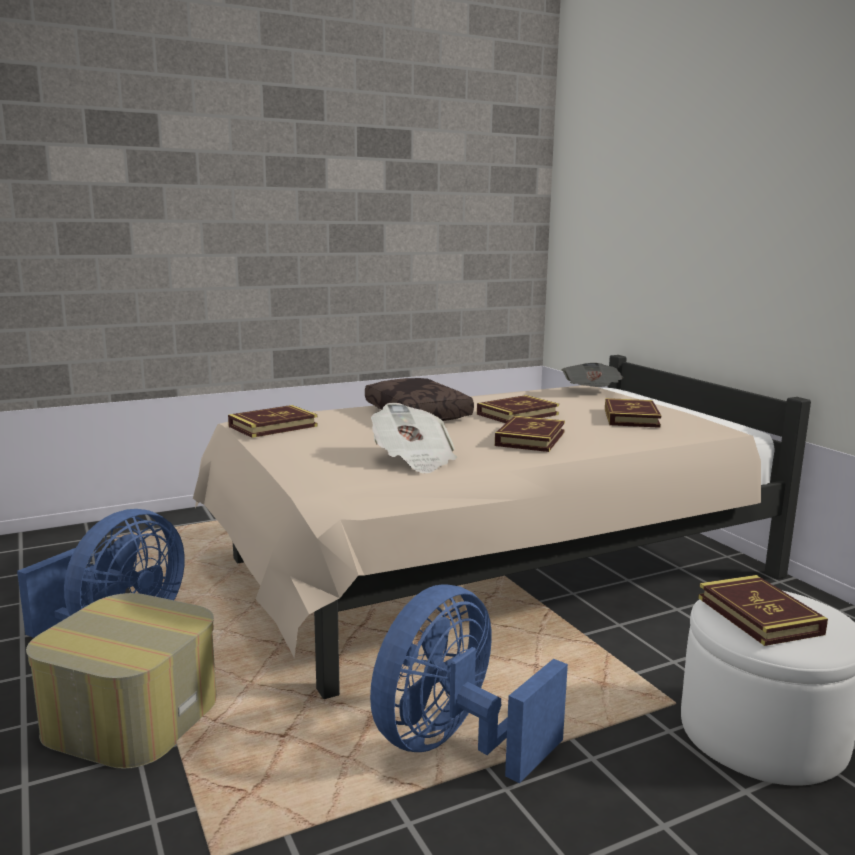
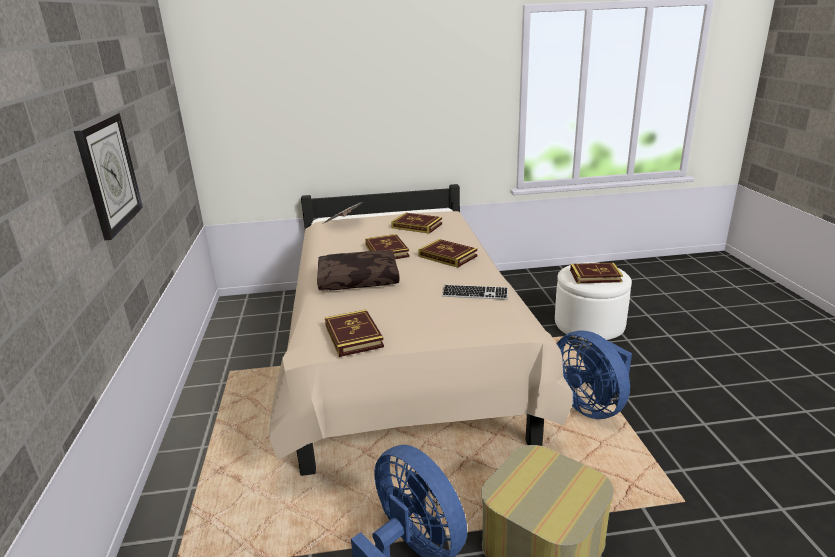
camera: 70 degrees left, 10 degrees up
(304, 237) = (109, 174): none -> wall clock
(413, 460) = (475, 294): newspaper -> keyboard

